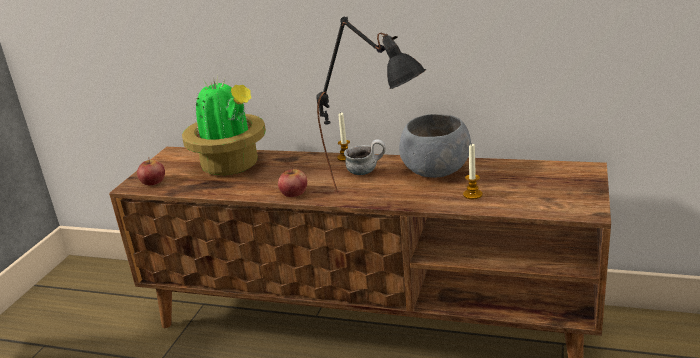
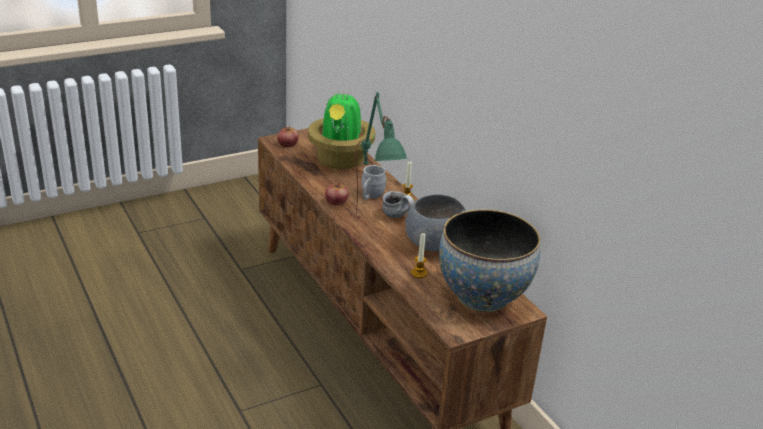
camera: 40 degrees right, 5 degrees up
(314, 172) = (370, 196): none -> grey mug
(377, 192) = (375, 233): black table lamp -> green table lamp
(546, 178) = (482, 296): none -> bowl

